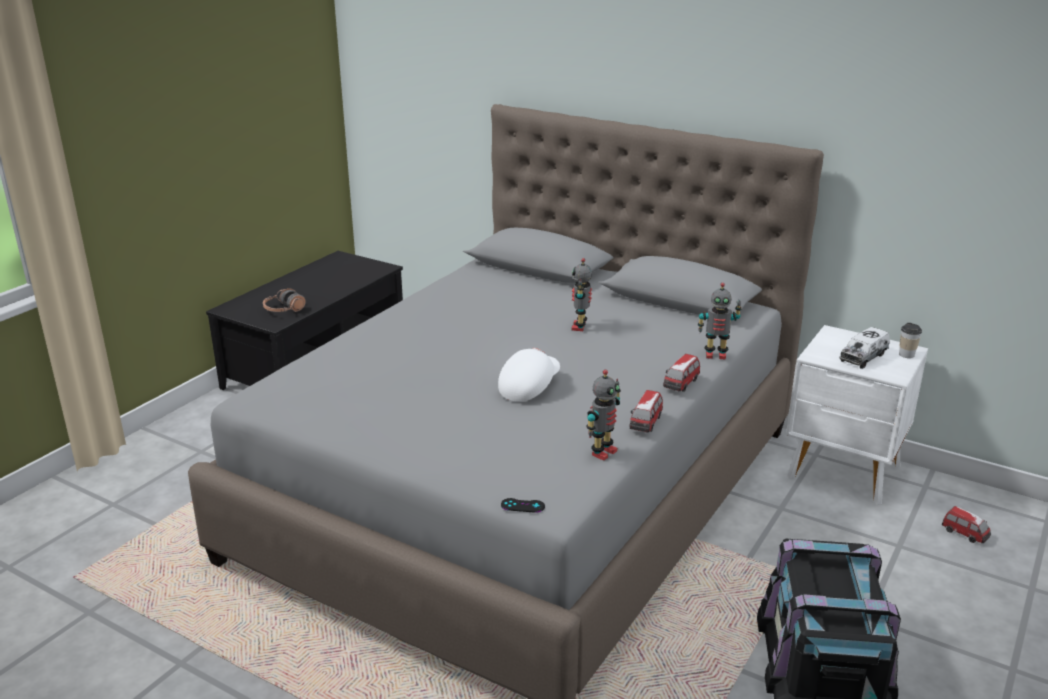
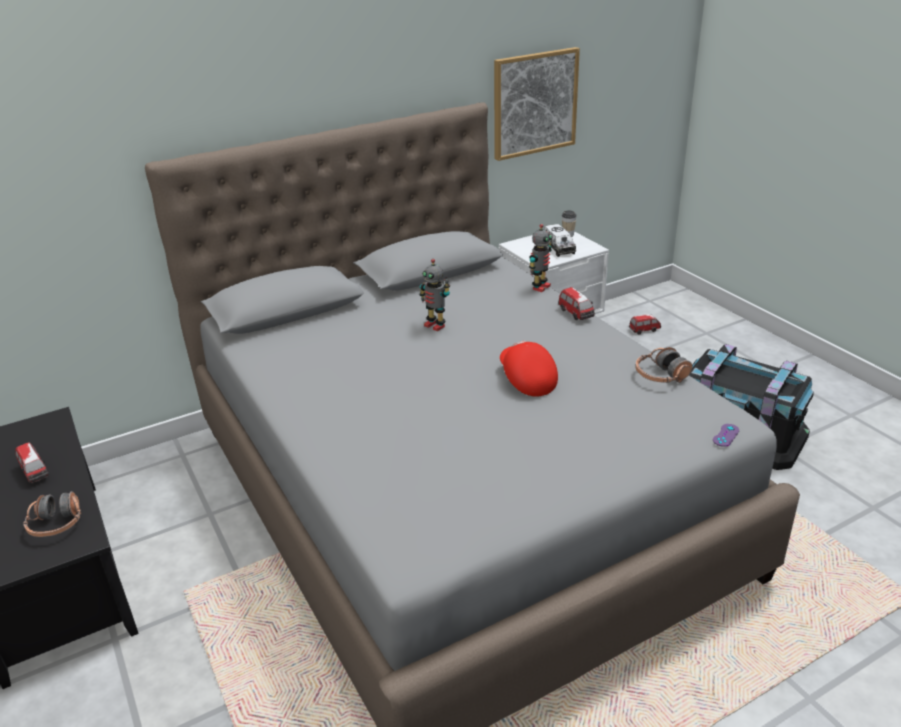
camera: 60 degrees left, 5 degrees up
(522, 505) = (725, 435): black game controller -> purple game controller
(528, 387) = (526, 379): white cap -> red cap
(602, 452) = (661, 376): toy robot -> headphones
(646, 423) = (627, 345): toy car -> toy car (35, 472)
(910, 177) = (534, 103): none -> picture

